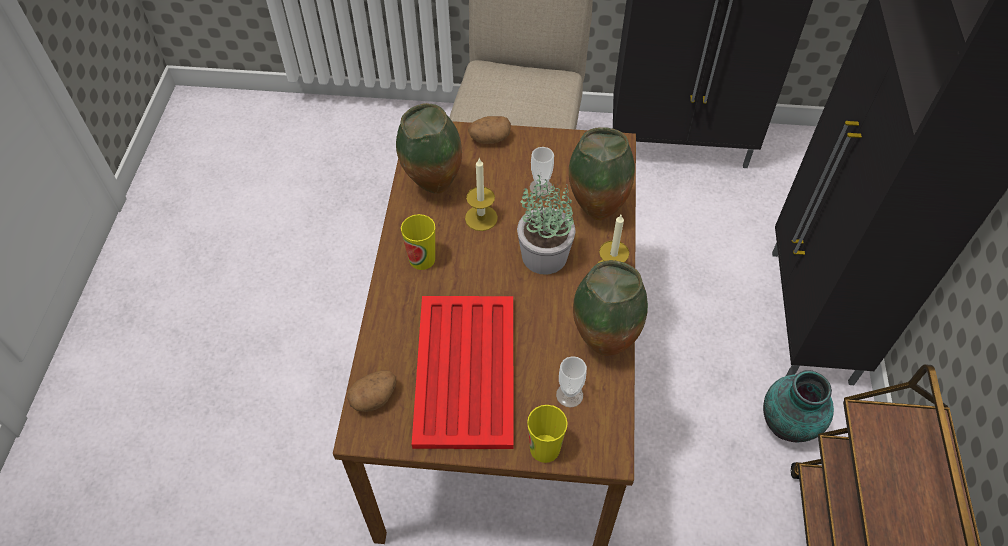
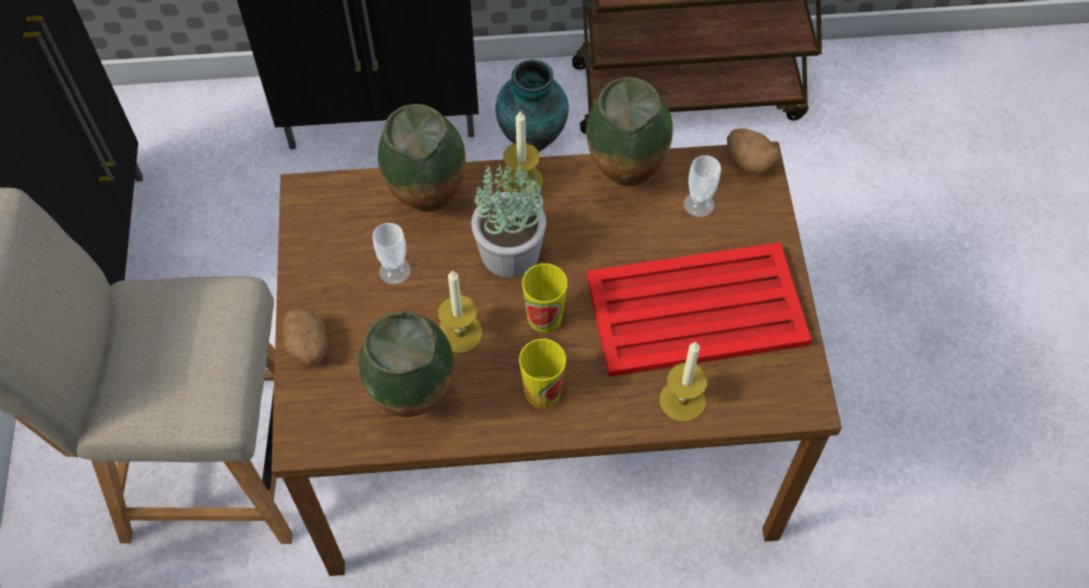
camera: 100 degrees left, 5 degrees up
(374, 398) = (759, 399): potato -> potato (749, 161)
(389, 345) = (682, 400): none -> candle
(544, 448) = (769, 219): cup -> cup (544, 317)

